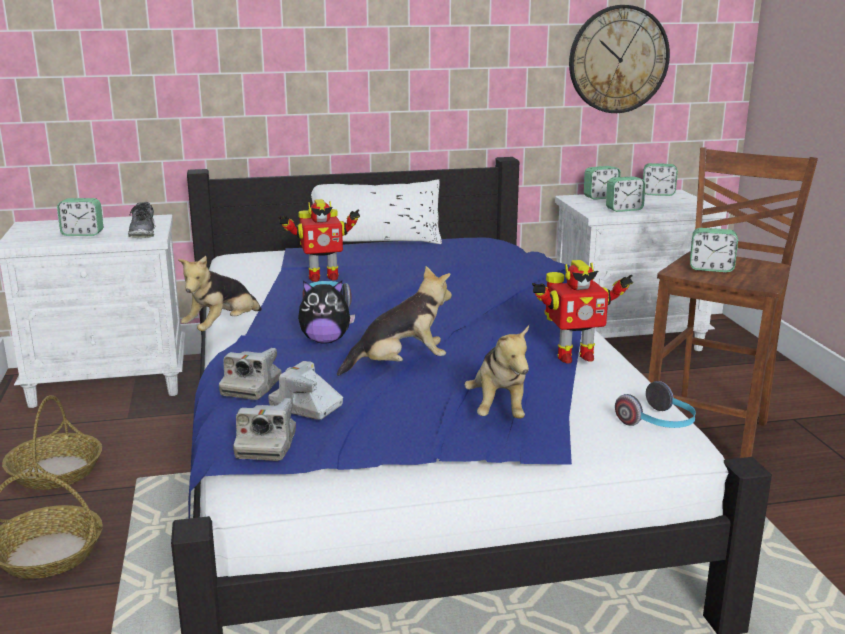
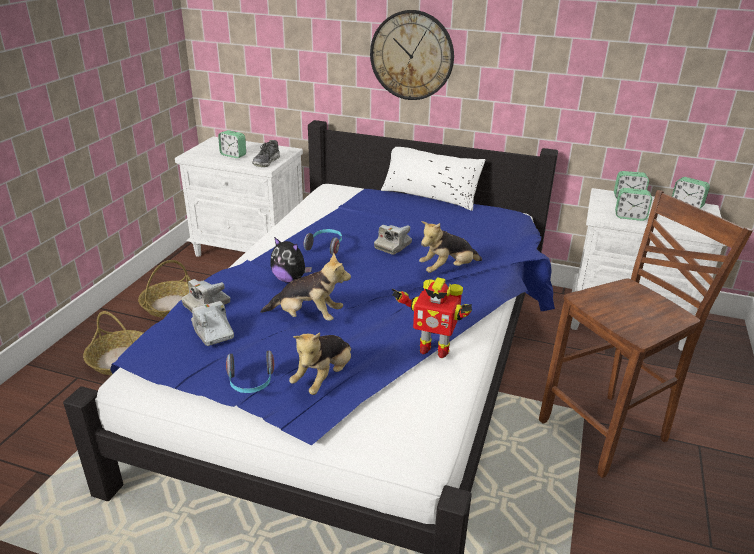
camera: 30 degrees right, 10 degrees up
(222, 327) = (248, 249): plush toy -> plush toy (448, 269)
(266, 445) = (160, 354): camera -> camera (393, 246)
(322, 277) = (354, 222): toy robot -> none
(618, 59) = (673, 79): wall clock -> wall clock (412, 55)
(658, 423) = (424, 433): headphones -> headphones (251, 382)
(711, 268) = (617, 303): alarm clock -> none

